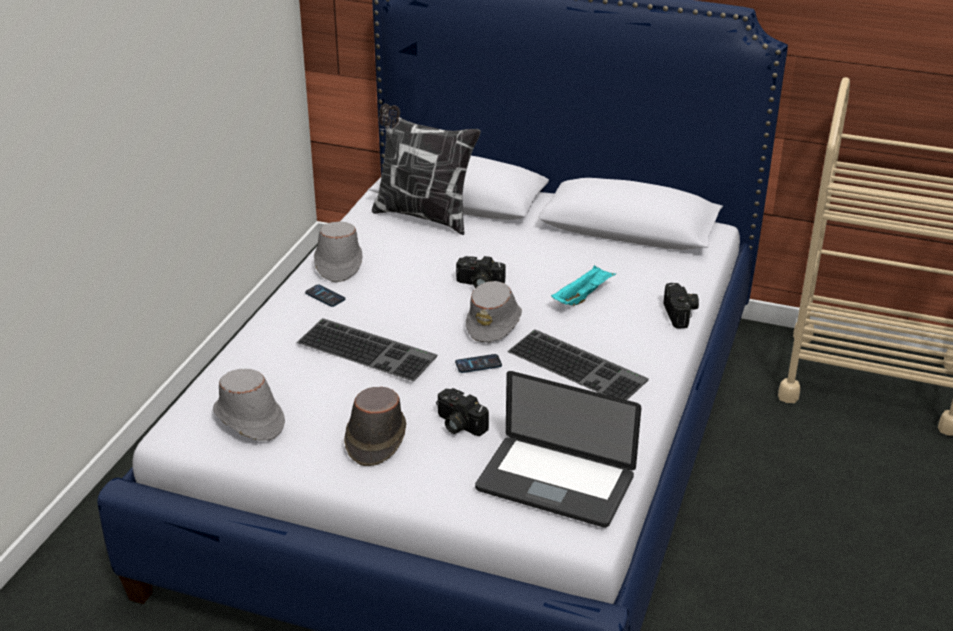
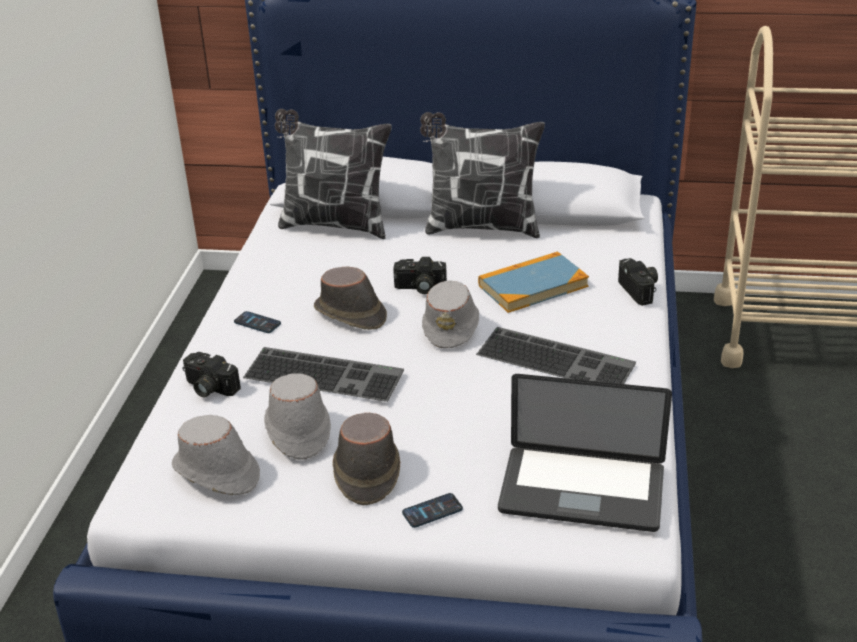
camera: 10 degrees left, 0 degrees up
(338, 264) = (260, 286): grey hat -> grey hat (297, 430)
(408, 299) = (350, 314): none -> brown hat
(458, 424) = (452, 442): camera -> camera (208, 388)
(478, 364) = (450, 373): phone -> phone (432, 511)
(555, 235) = (481, 227): none -> pillow
(582, 296) = (533, 286): turquoise tray -> book

